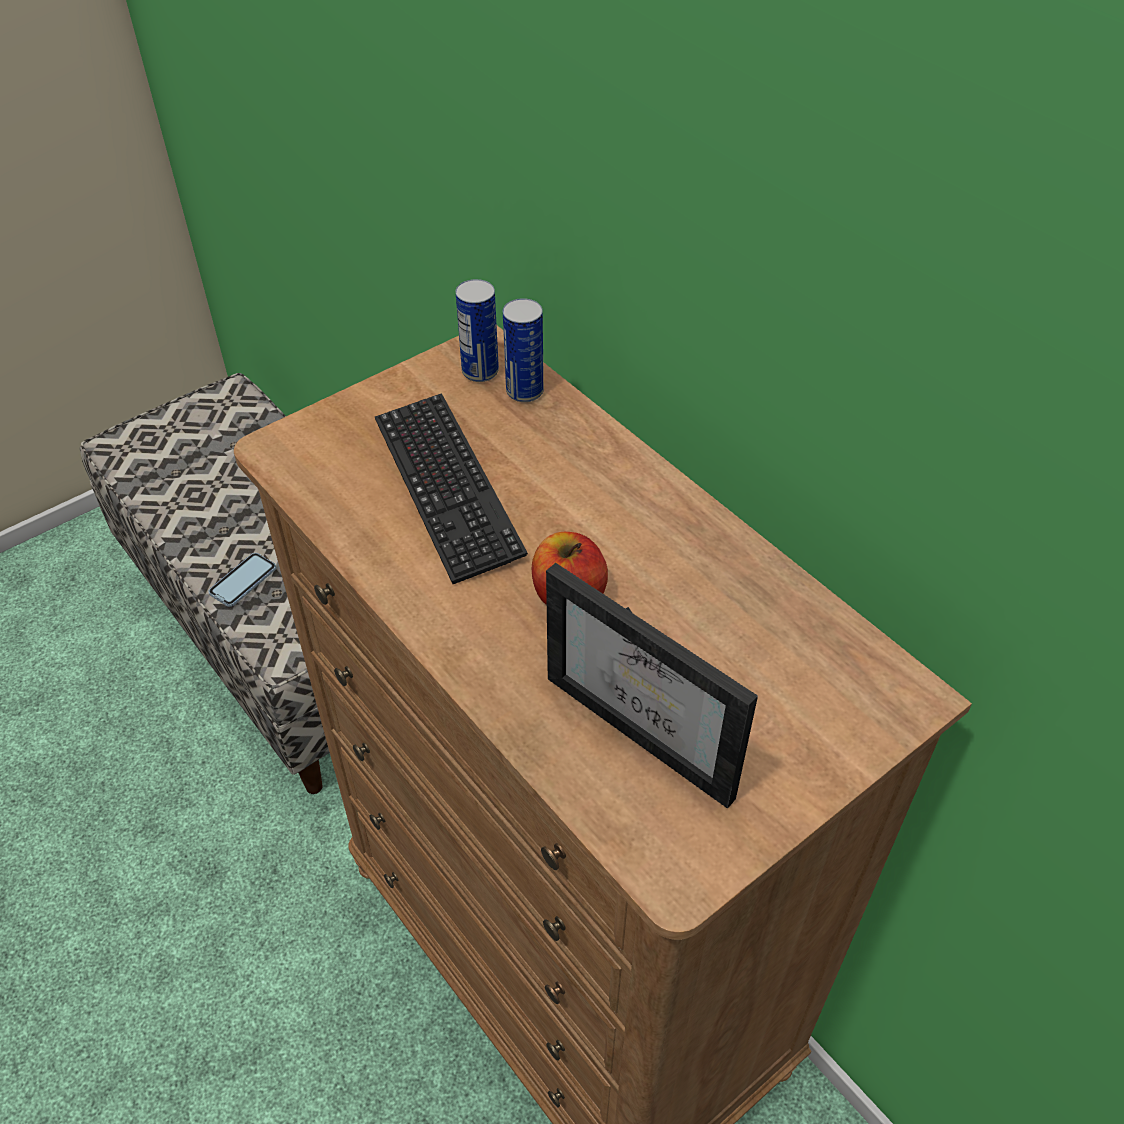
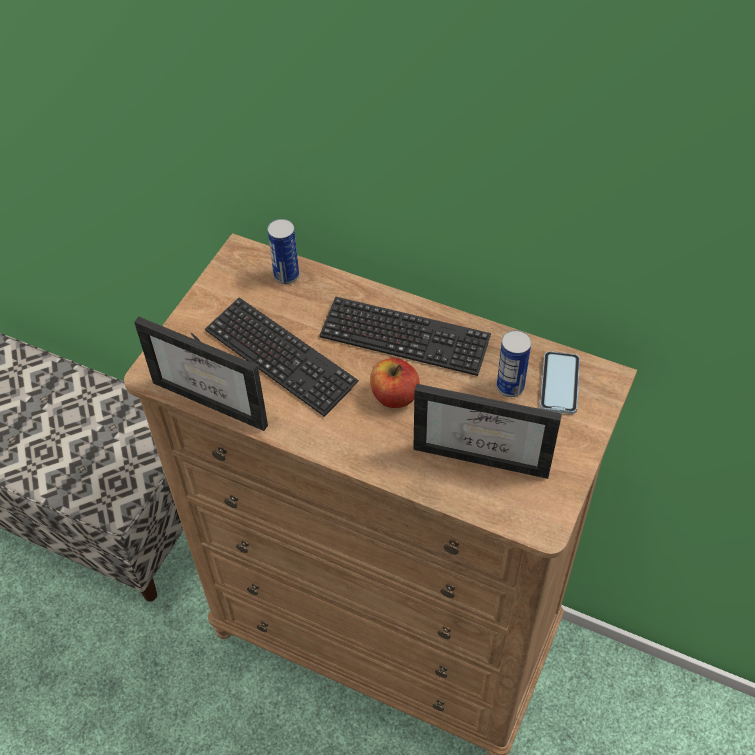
camera: 25 degrees left, 5 degrees up
(243, 581) = (53, 470): phone -> phone (559, 384)
(336, 504) = (219, 395): none -> picture frame
(480, 371) = (249, 272): can -> can (510, 387)
(633, 525) = (404, 338): none -> keyboard

